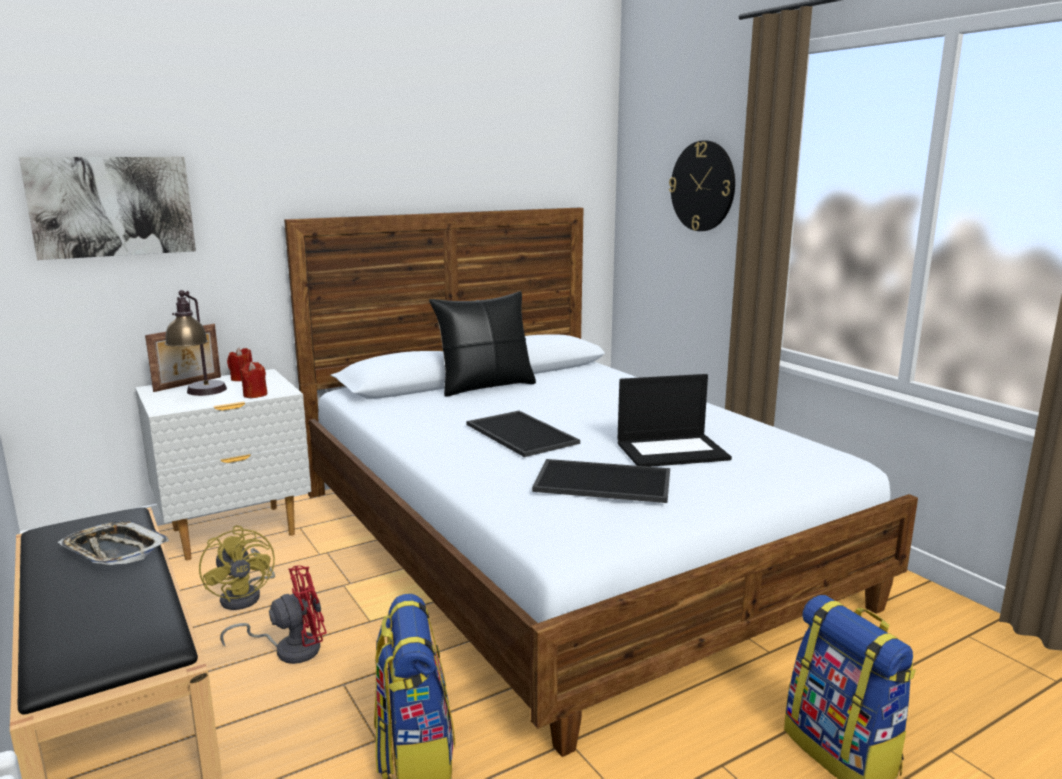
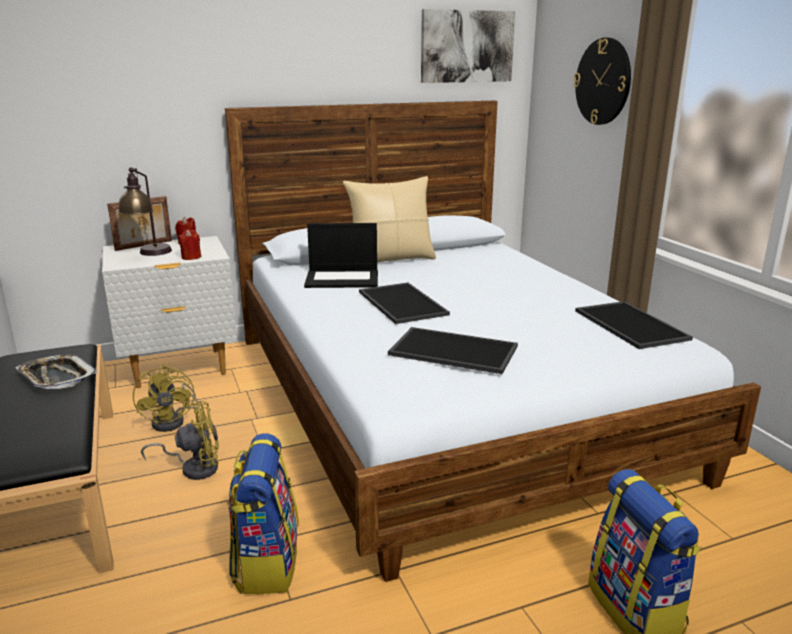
camera: 10 degrees right, 5 degrees up
(112, 206) = (82, 95): picture -> picture (467, 46)
(290, 649) = (194, 467): red fan -> yellow fan
(485, 386) = (391, 259): black pillow -> beige pillow
(673, 451) = (531, 327): laptop -> laptop (343, 279)
(772, 442) = (628, 324): none -> tray

